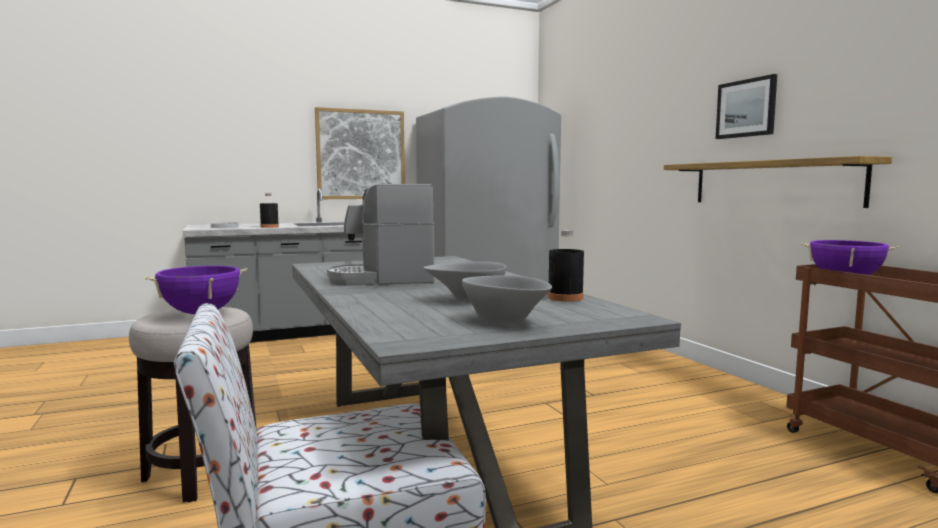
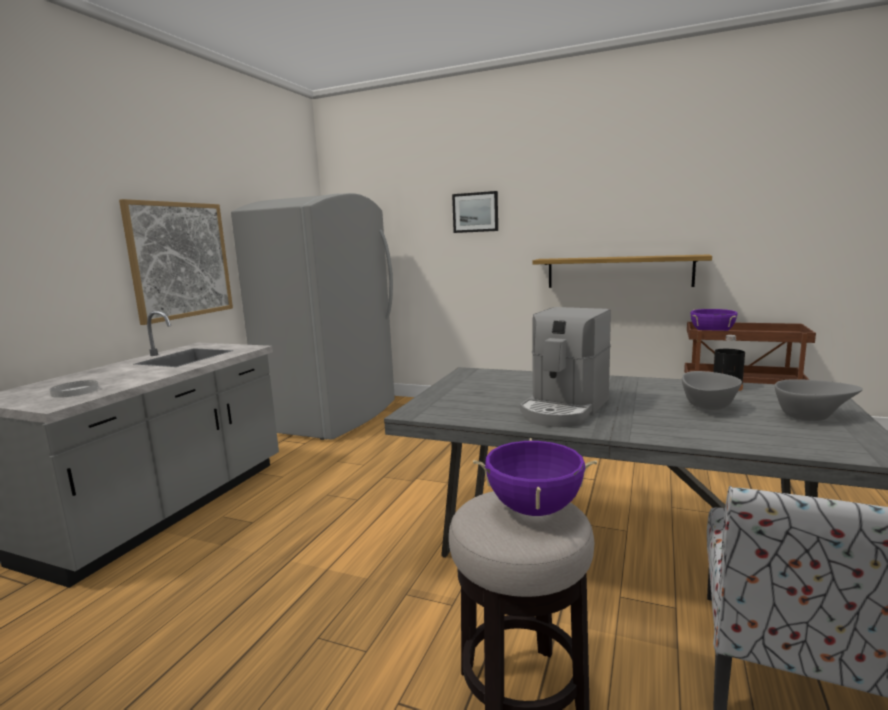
camera: 45 degrees left, 5 degrees up
(269, 227) = (148, 376): black bottle -> none
(746, 108) = (592, 217): picture -> picture (475, 212)

